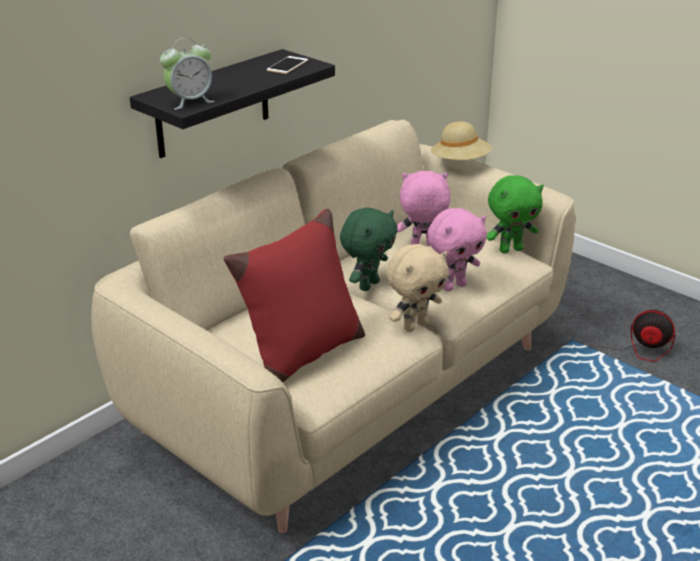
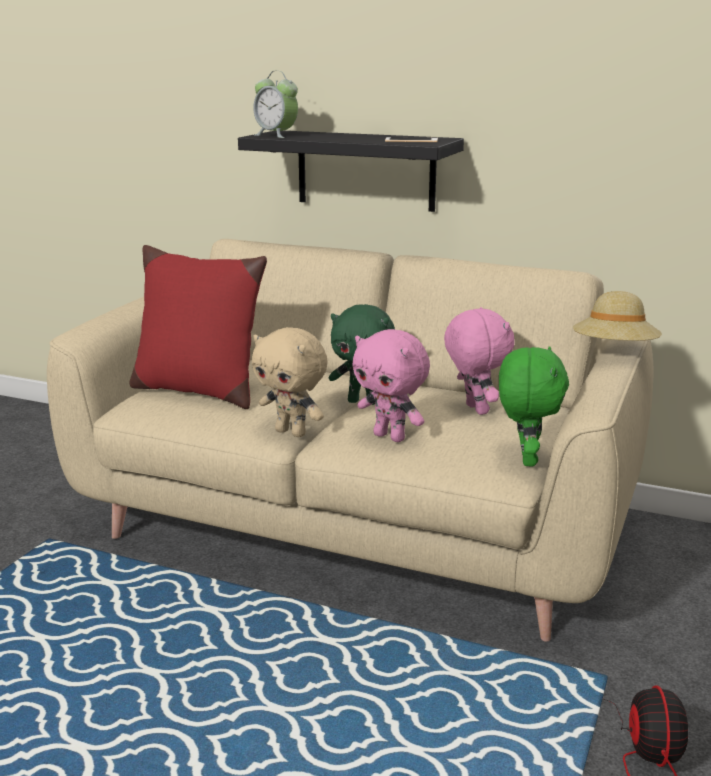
camera: 70 degrees right, 10 degrees down
(510, 249) = (525, 459): green plush toy -> green plush toy turned 135 degrees counterclockwise

